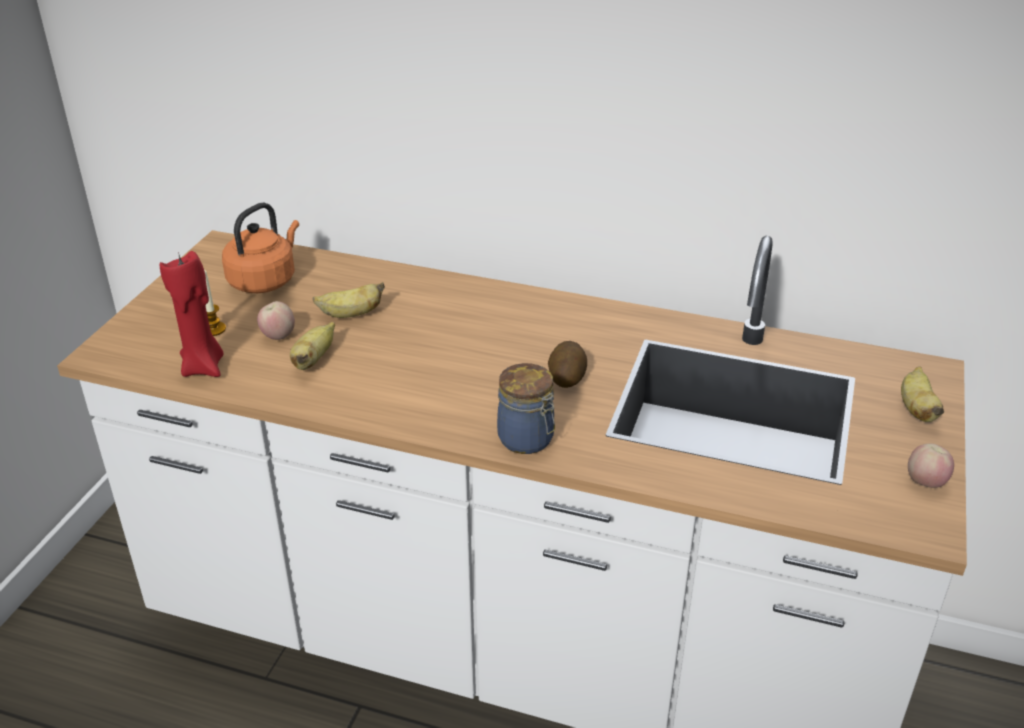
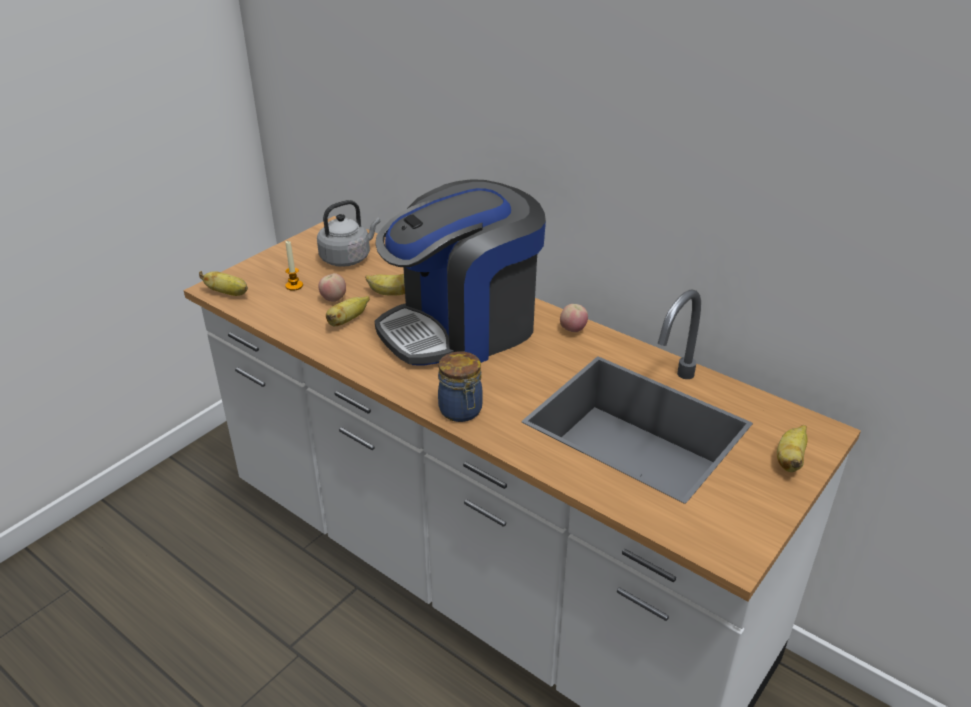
camera: 20 degrees right, 0 degrees up
(127, 357) = (228, 293): none -> banana
(204, 366) = (273, 310): red candle -> none
(265, 280) = (348, 258): orange kettle -> grey kettle
(466, 339) = (462, 328): none -> coffee machine
(567, 377) = (519, 372): potato -> none
(925, 483) = (757, 520): apple -> apple (573, 330)

